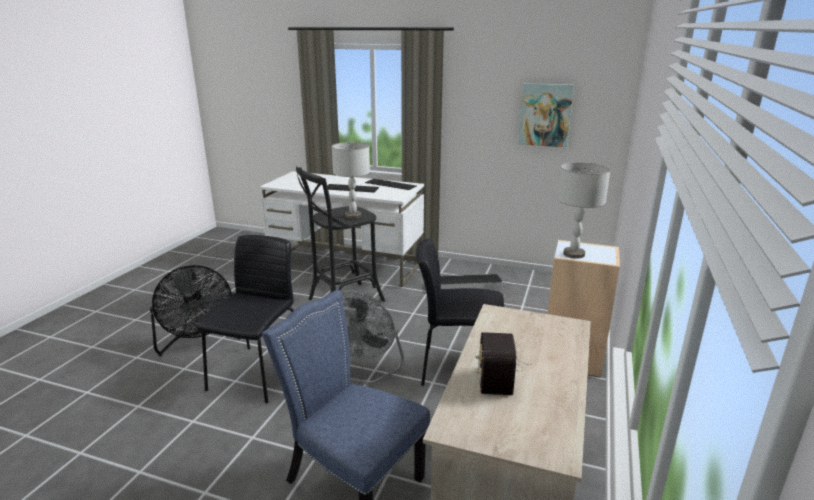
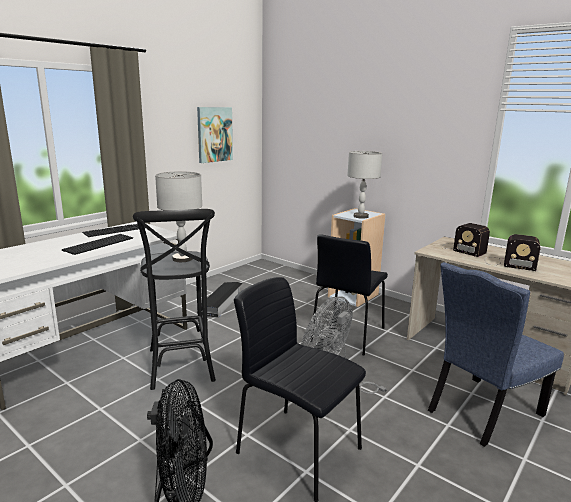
camera: 70 degrees left, 5 degrees down
(532, 334) = (461, 249): none -> radio

